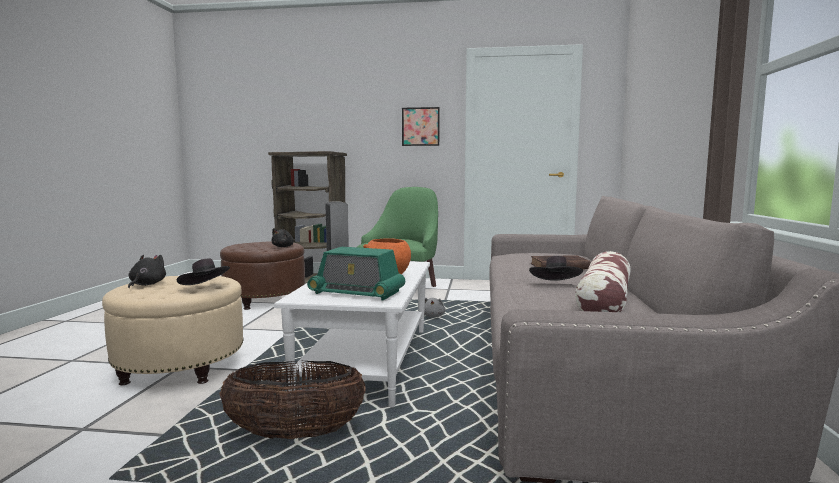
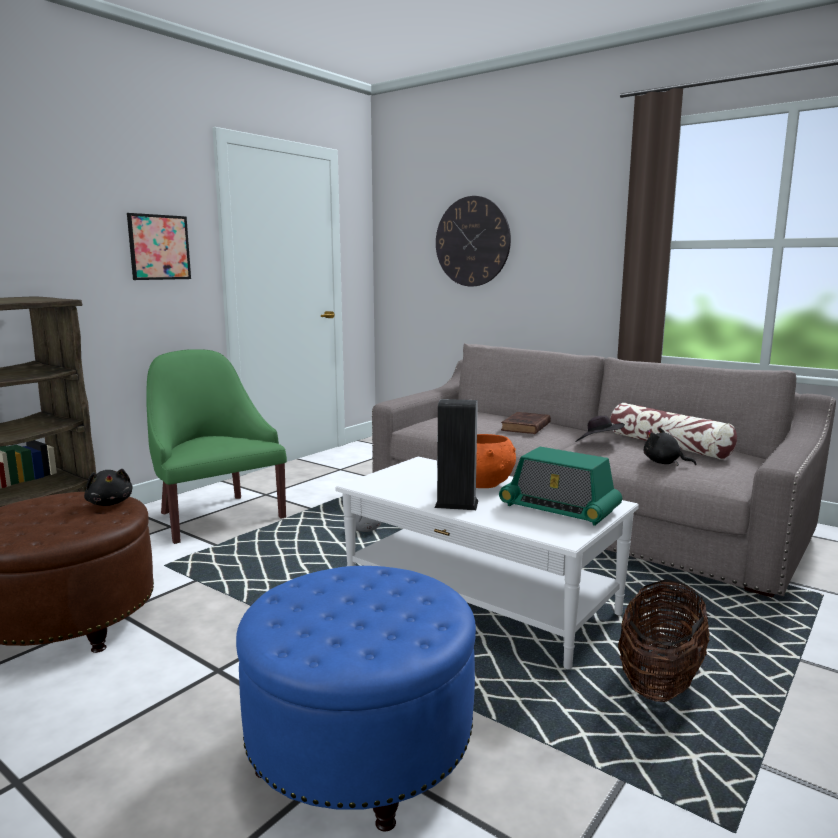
camera: 60 degrees left, 5 degrees up
(146, 284) = (320, 635): black plush toy -> black plush toy (664, 463)
(180, 367) = (360, 751): beige ottoman -> blue ottoman
(205, 287) = (412, 587): black hat -> none
(357, 292) = (559, 508): radio -> radio turned 75 degrees clockwise
(657, 103) = (472, 241): none -> wall clock

